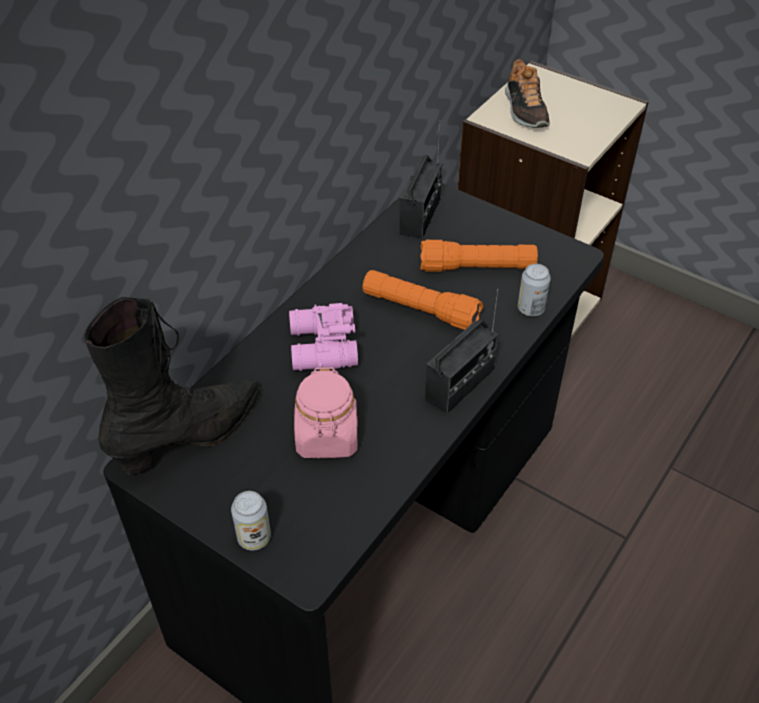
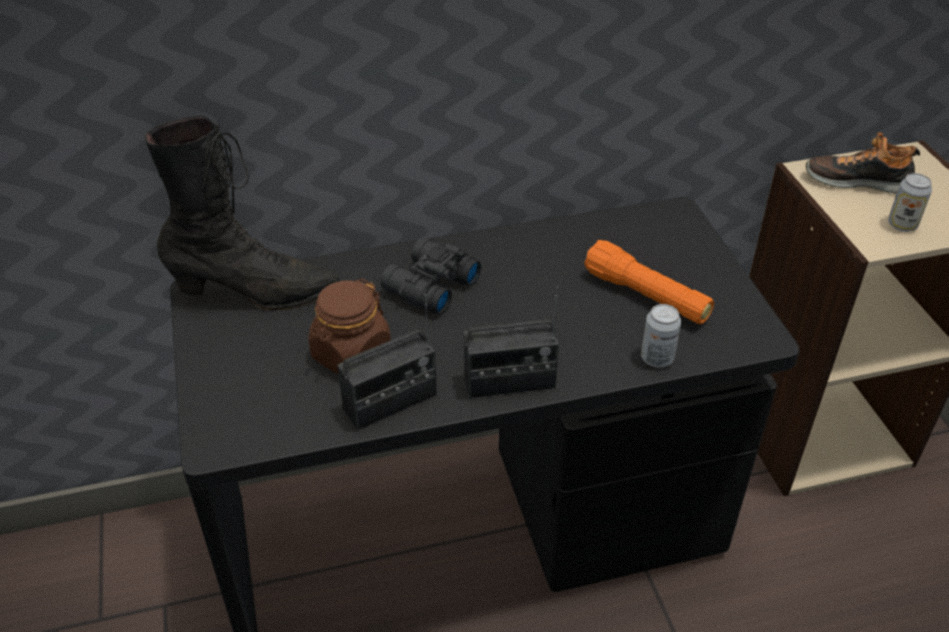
camera: 40 degrees right, 5 degrees down
(254, 537) = (211, 392): can -> can (902, 225)
(321, 348) = (428, 286): pink binoculars -> black binoculars
(327, 437) = (351, 355): pink jar -> brown jar
(420, 217) = (643, 228): radio -> radio (390, 403)
(420, 310) = (549, 302): orange flashlight -> none
(524, 110) = (858, 181): shoe -> shoe turned 75 degrees clockwise

